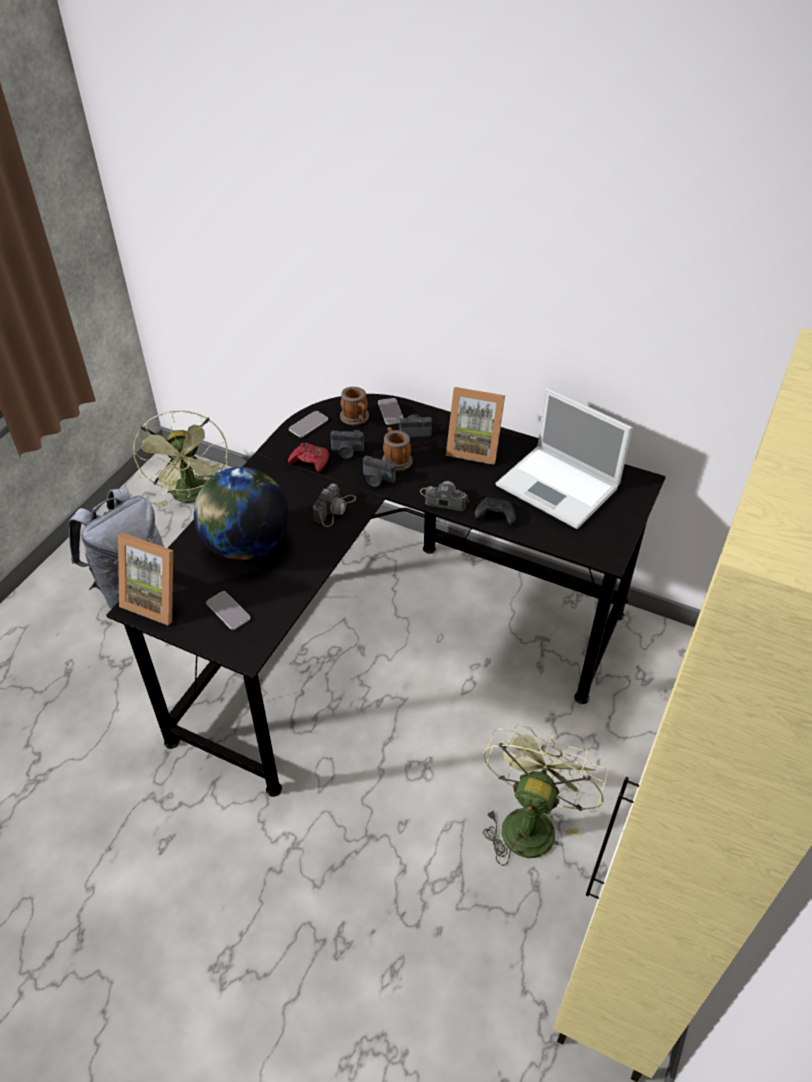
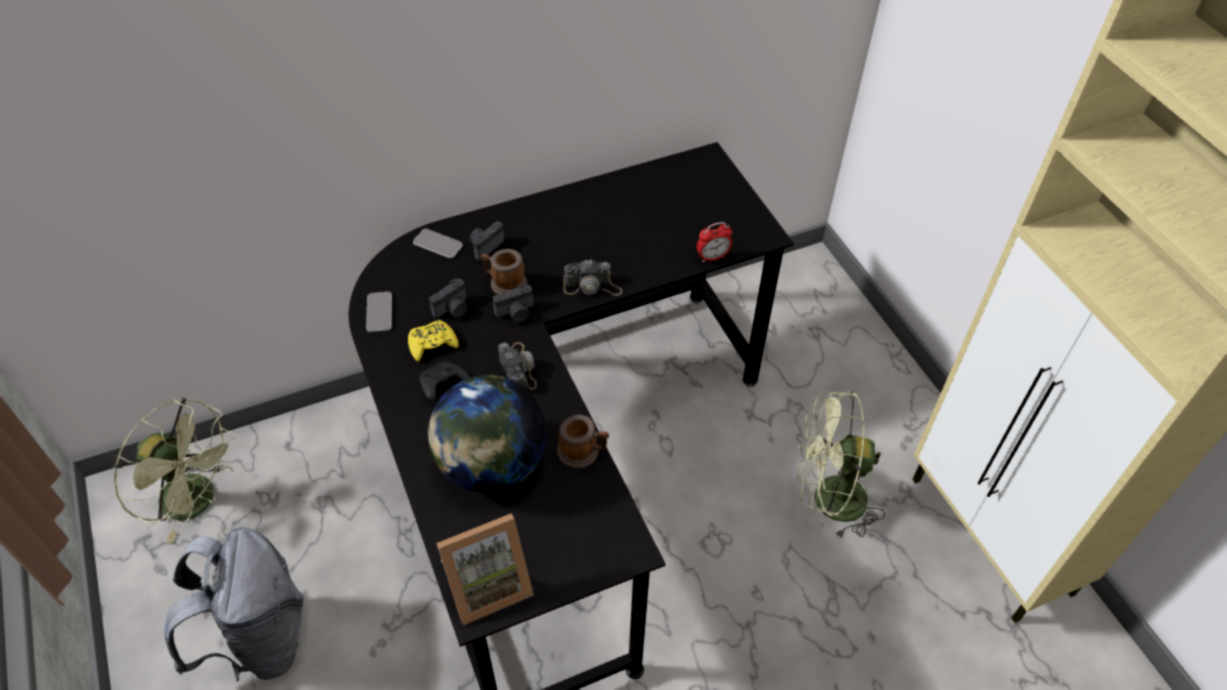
camera: 50 degrees left, 5 degrees up
(228, 611) = (563, 533): phone -> none
(310, 461) = (432, 344): red game controller -> yellow game controller
(356, 418) = (415, 273): mug -> mug (583, 452)
(443, 499) = (592, 286): camera -> camera turned 150 degrees counterclockwise
(474, 448) = (553, 223): picture frame -> none
(494, 516) = (649, 268): black game controller -> black game controller (442, 385)
(529, 821) = (827, 500): green fan -> green fan turned 60 degrees counterclockwise
(547, 541) = (712, 257): none -> alarm clock
(559, 487) = (661, 207): laptop -> none

